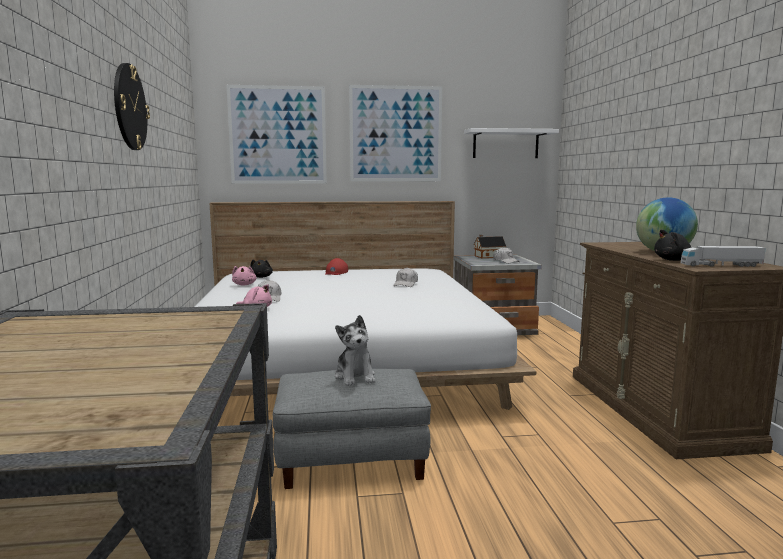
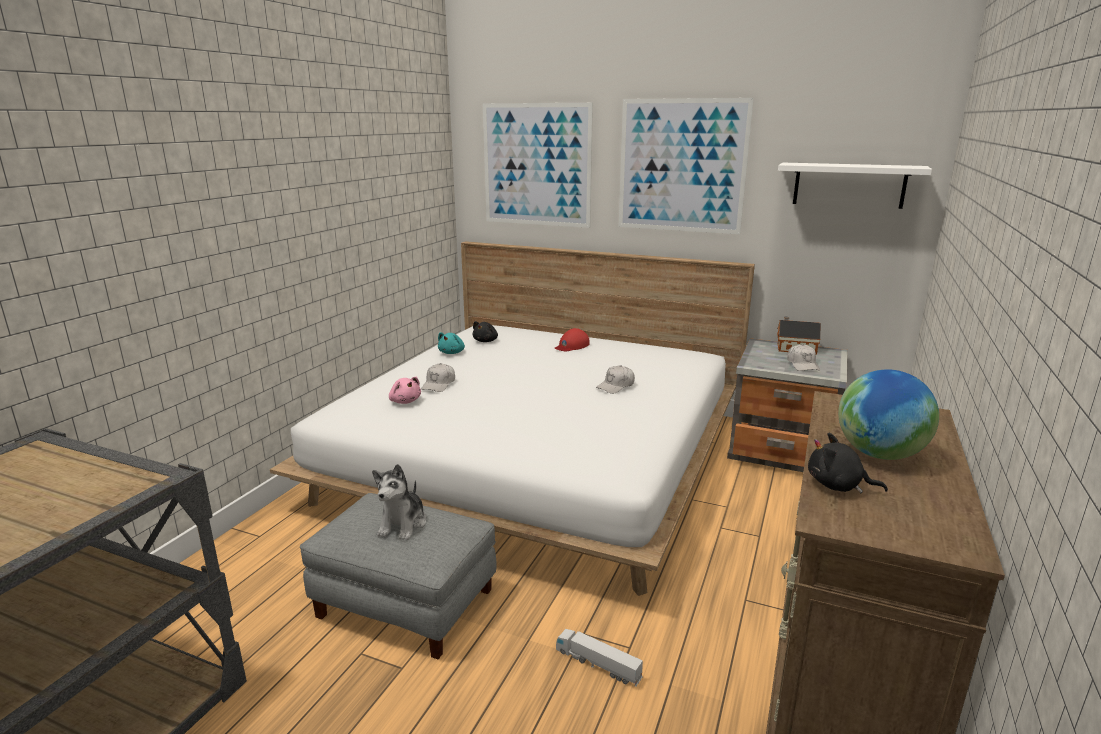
camera: 30 degrees right, 10 degrees up
(129, 107) = (292, 177): wall clock -> none
(244, 285) = (452, 352): pink plush toy -> turquoise plush toy
(721, 265) = (882, 524): toy truck -> toy truck (598, 664)

